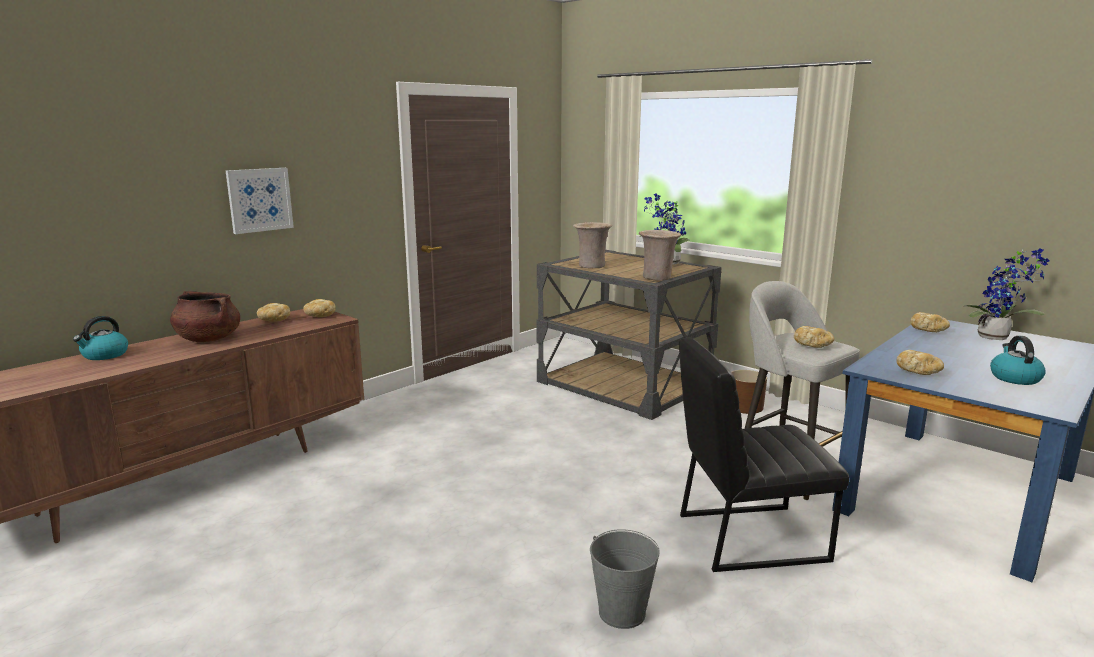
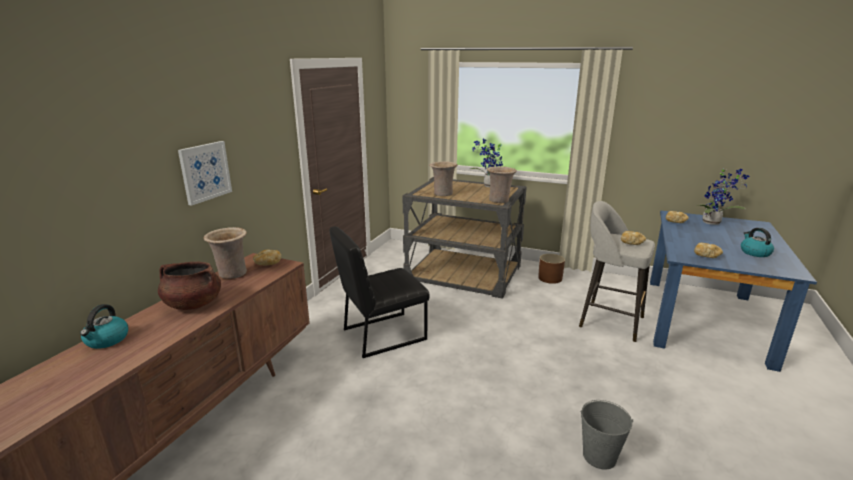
camera: 20 degrees left, 5 degrees up
(273, 320) = (231, 274): bread -> beige vase
(747, 537) = (624, 377): black chair -> black chair (382, 334)

